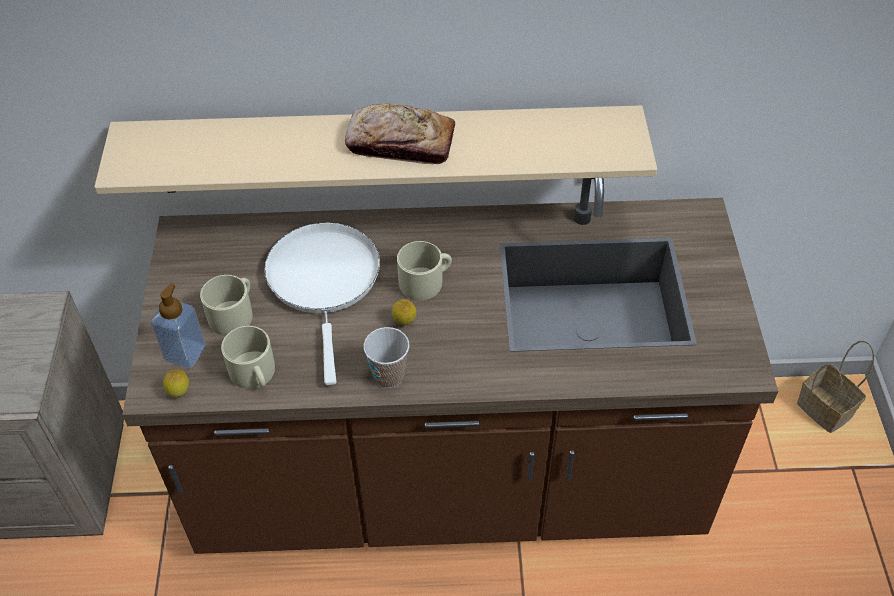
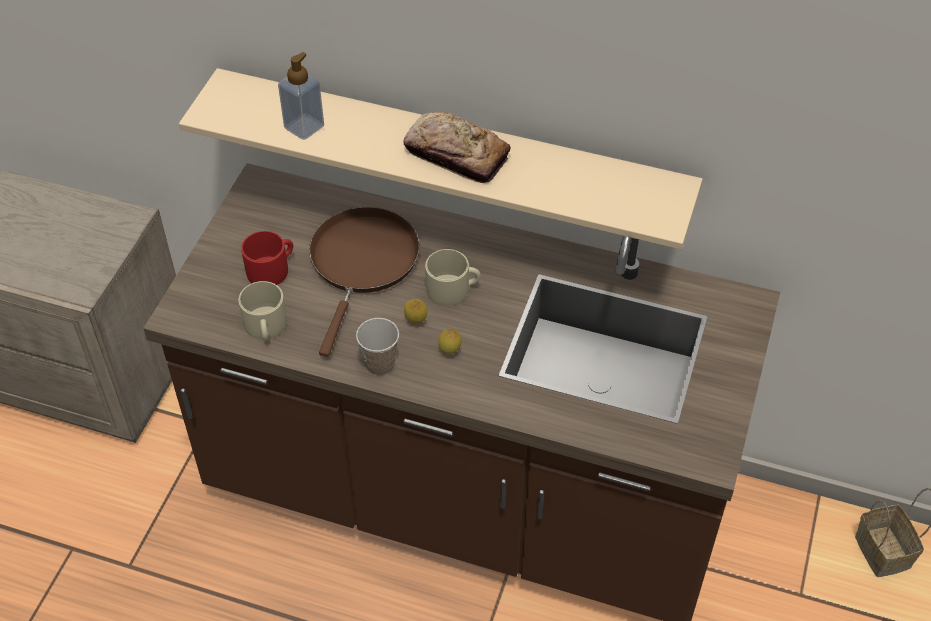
camera: 20 degrees right, 0 degrees up
(179, 393) = (196, 325): lemon -> lemon (449, 351)
(185, 353) = (216, 291): soap dispenser -> soap dispenser (304, 127)
(234, 313) = (272, 269): beige mug -> red mug
(324, 281) = (362, 263): white frying pan -> brown frying pan

